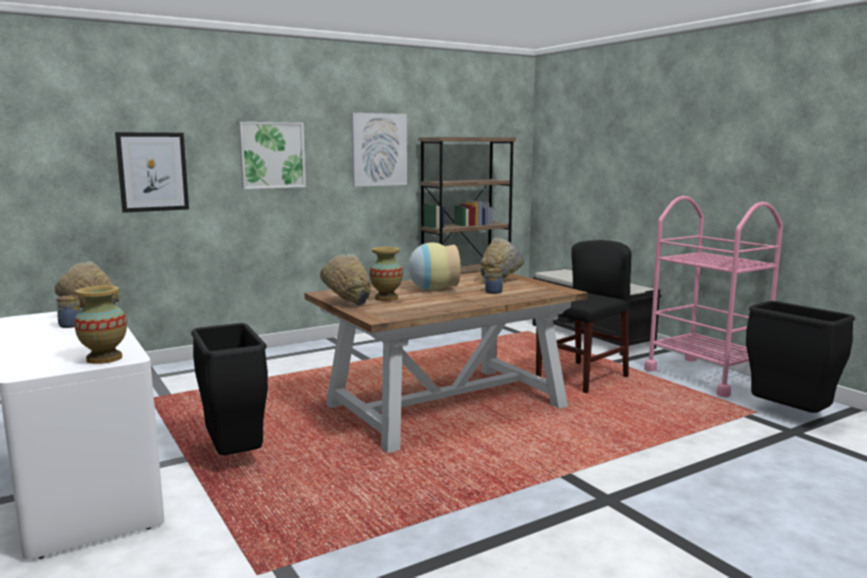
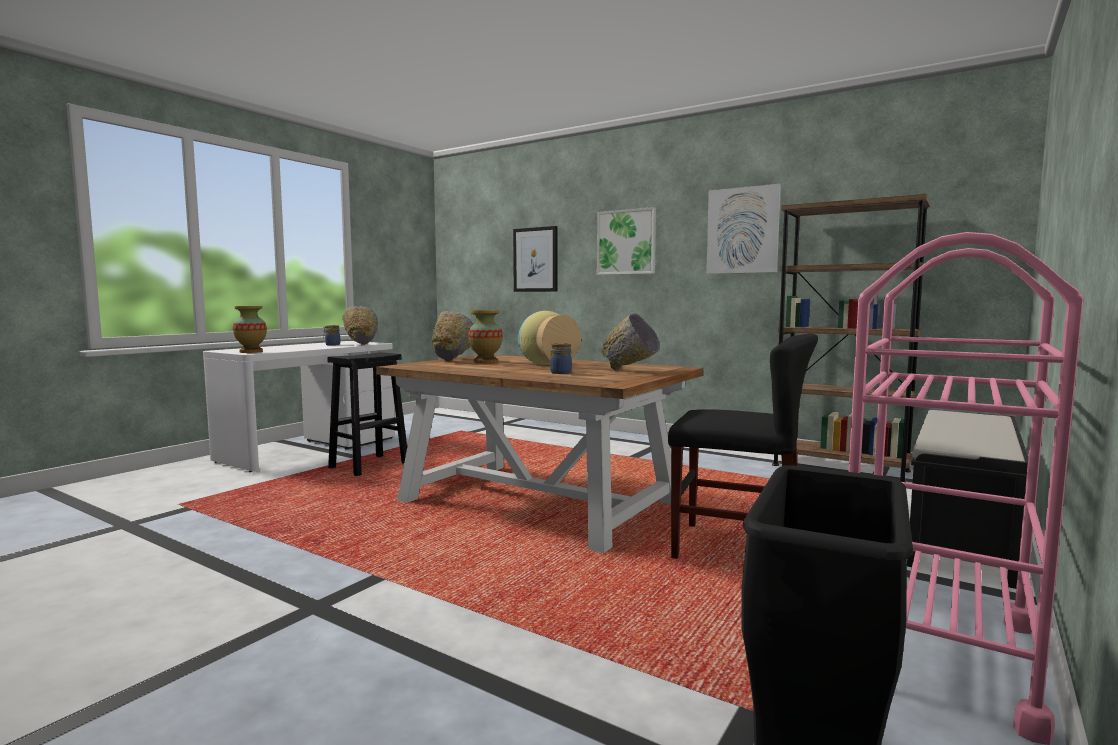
camera: 65 degrees right, 5 degrees down
(236, 457) = (368, 466): black trash can -> black stool

